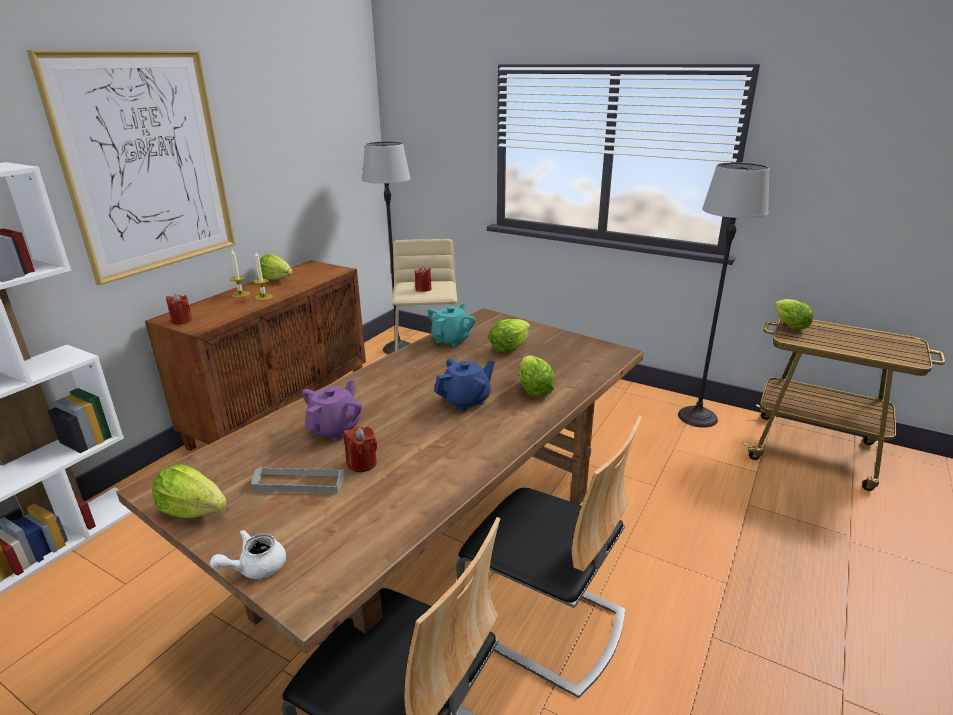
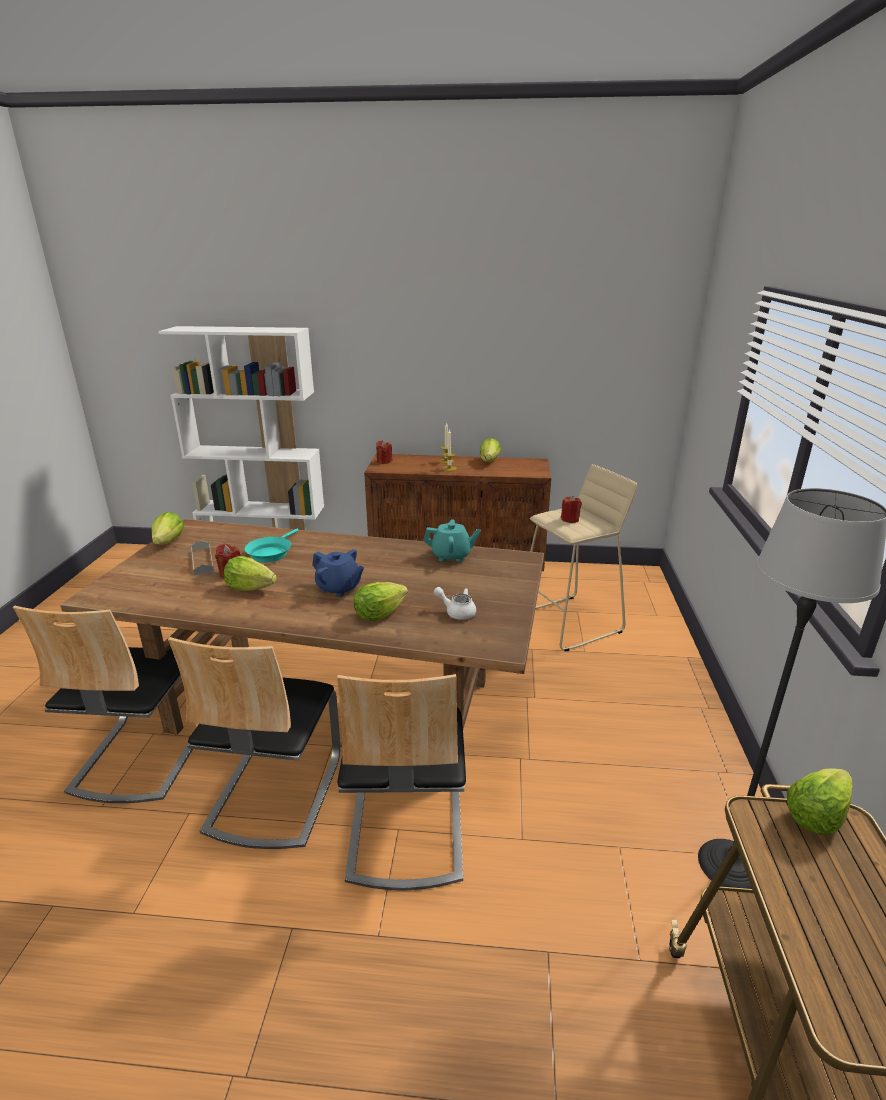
camera: 65 degrees right, 0 degrees up
(147, 164) = (405, 343): picture -> none
(255, 567) = (119, 573): white teapot -> white teapot (457, 612)
(335, 429) = (271, 553): purple teapot -> turquoise frying pan
(398, 348) = (616, 584): floor lamp -> none
(509, 347) = (459, 585): lettuce -> lettuce (250, 588)
(623, 541) = (405, 827): none -> chair

